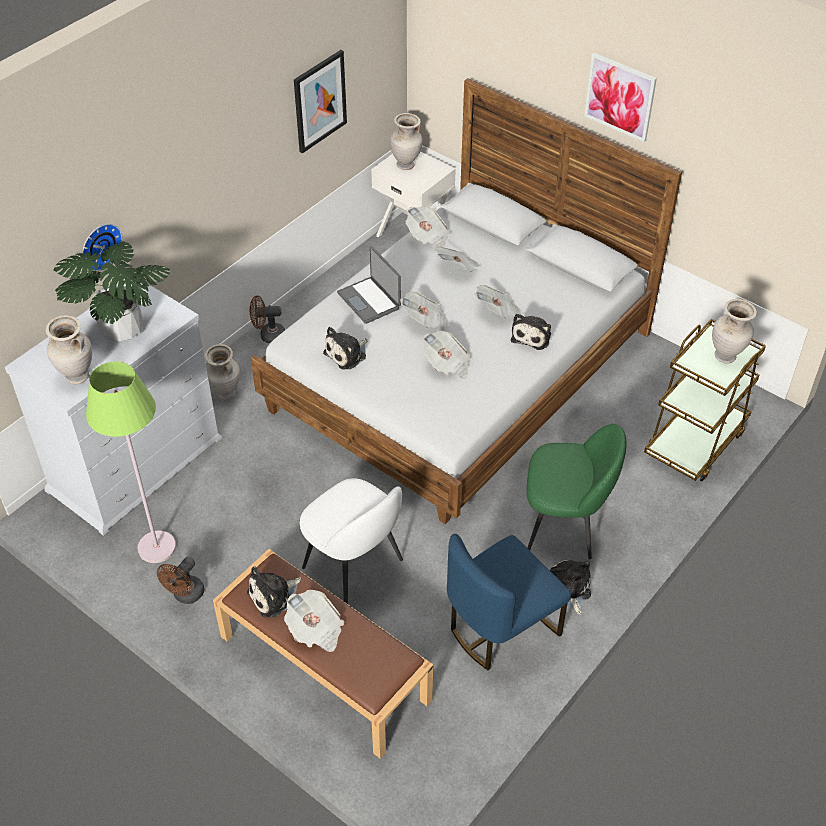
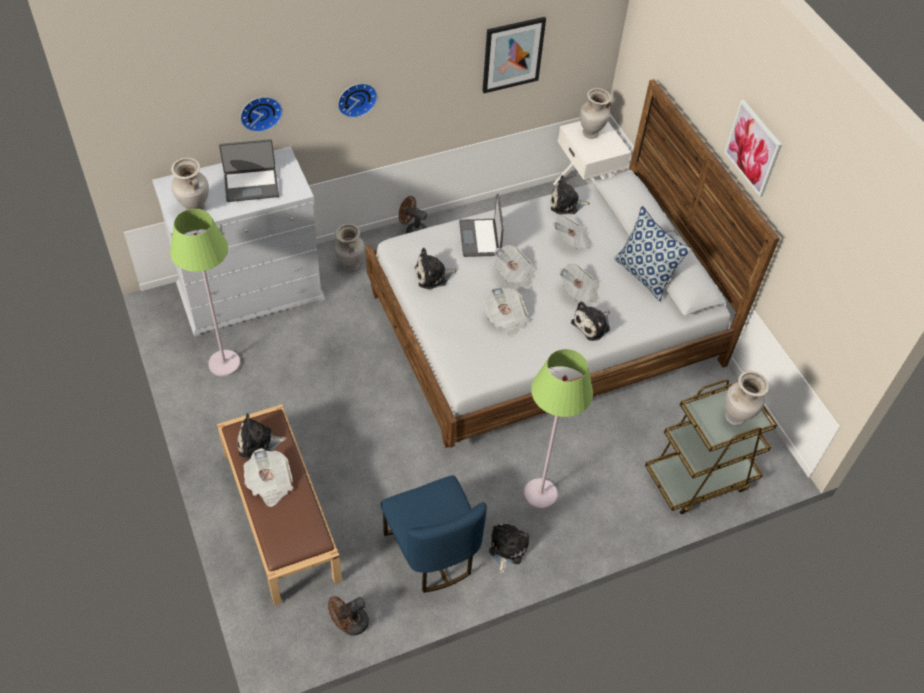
camera: 25 degrees right, 5 degrees up
(122, 329) = (251, 185): potted plant -> laptop
(186, 595) = (220, 410): brown fan -> brown fan (349, 625)
(188, 198) = (356, 98): none -> wall clock
(354, 565) = (355, 447): white chair -> none
(428, 237) = (566, 204): newspaper -> plush toy
(501, 627) = (432, 552): blue chair -> blue chair turned 105 degrees counterclockwise
(547, 272) = (645, 275): none -> pillow
(565, 524) = (540, 494): green chair -> green floor lamp

